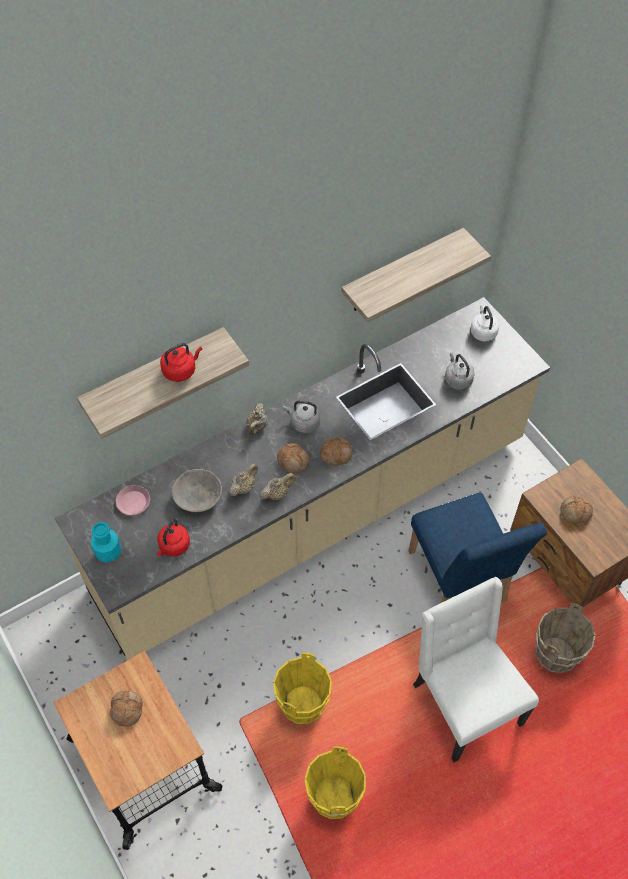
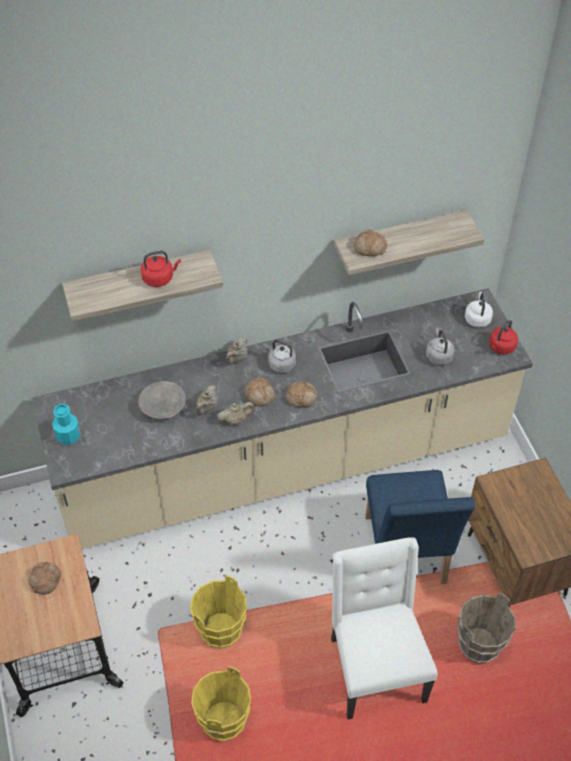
camera: 15 degrees right, 5 degrees down
(133, 502) = (104, 399): pink plate -> none
(173, 546) = (127, 445): red kettle -> red kettle (501, 347)
(244, 487) = (207, 408): beige teapot -> beige teapot turned 150 degrees clockwise
(575, 513) = (522, 506): bread -> bread (369, 248)

